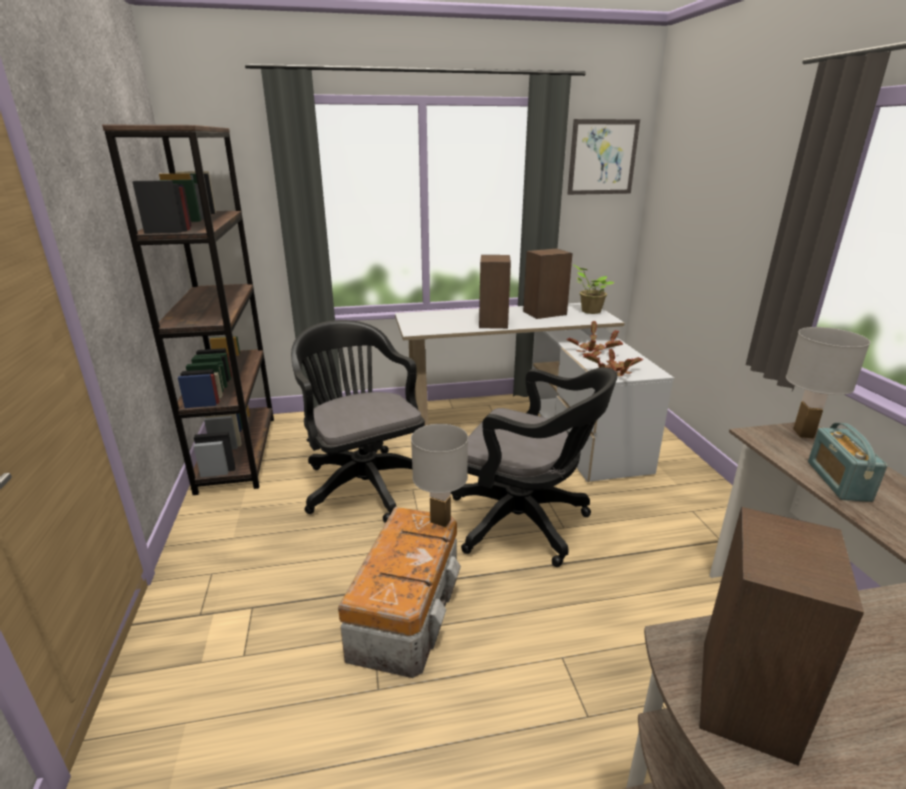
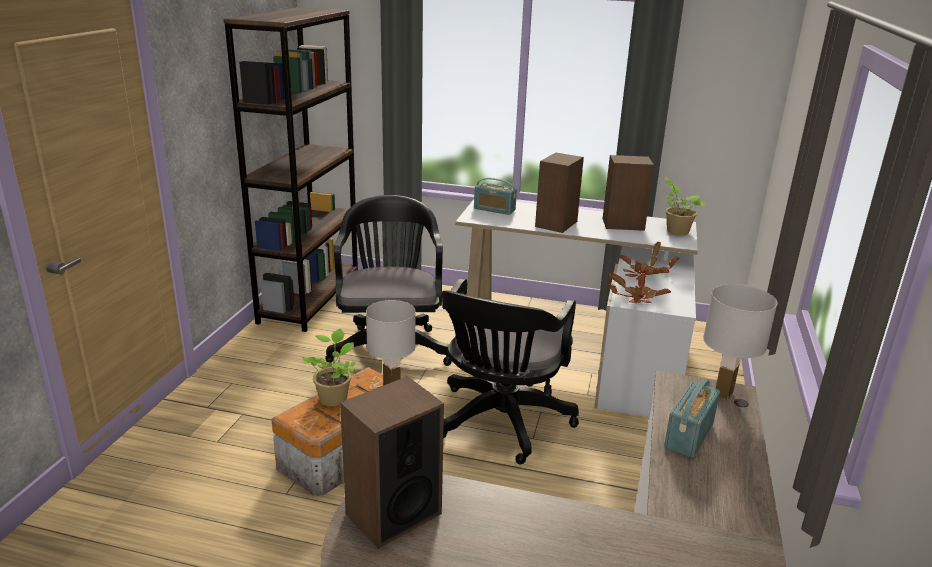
camera: 25 degrees right, 0 degrees up
(391, 554) = (333, 398): none -> potted plant
(426, 320) = (494, 209): none -> radio
(525, 523) = (501, 423): black office chair -> black office chair turned 60 degrees clockwise
(602, 157) = (729, 61): picture -> none

